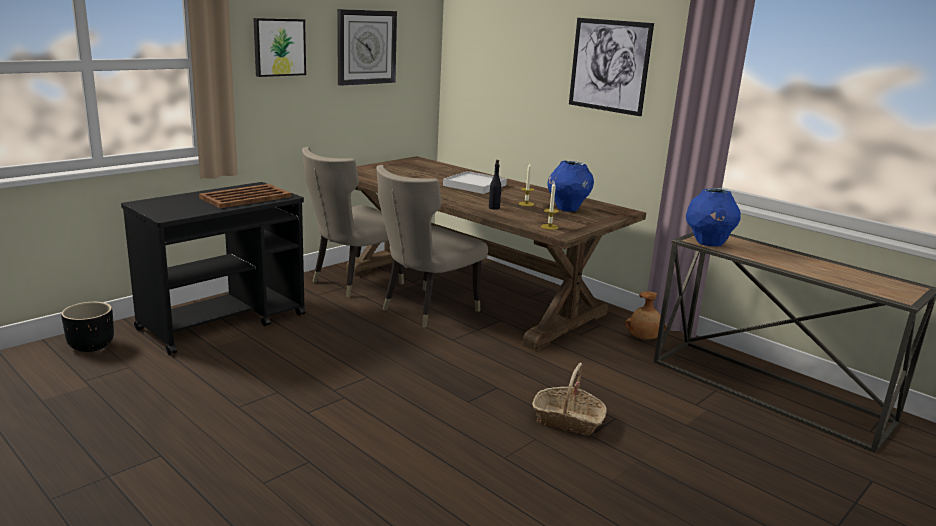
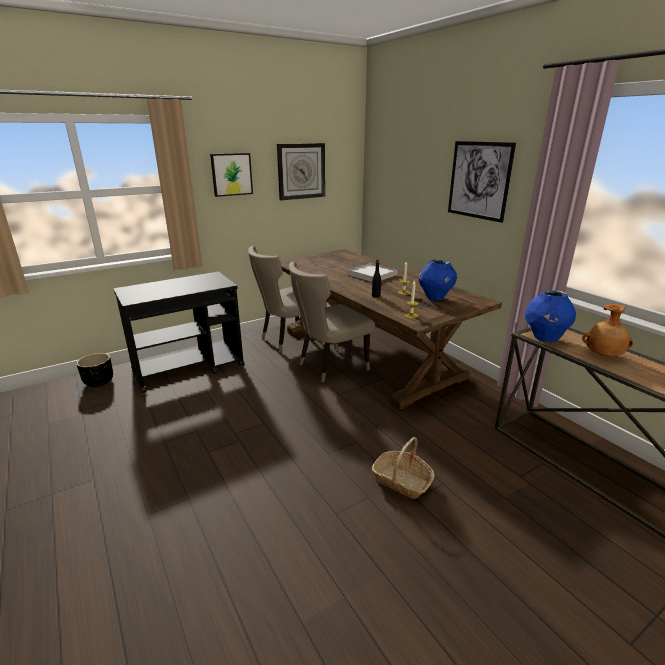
camera: 15 degrees right, 5 degrees up
(245, 197) = (196, 285): brown tray -> none
(643, 339) = (492, 404): brown vase -> brown vase (603, 355)

